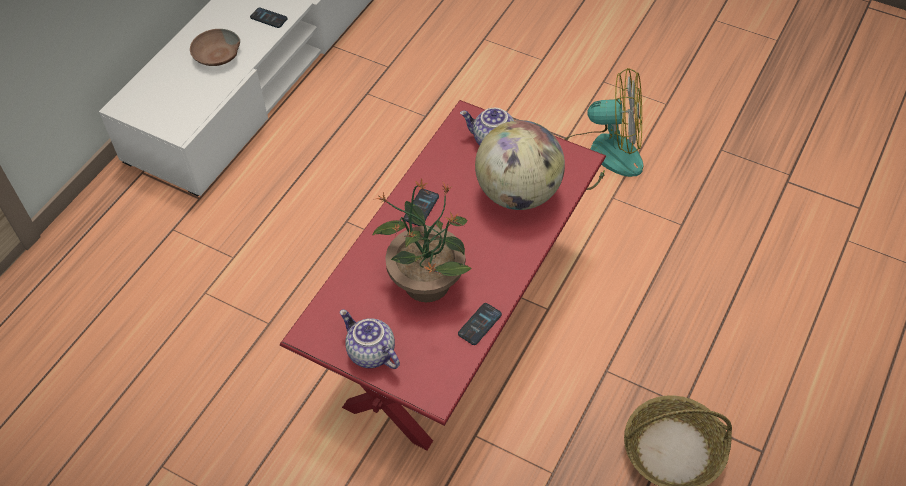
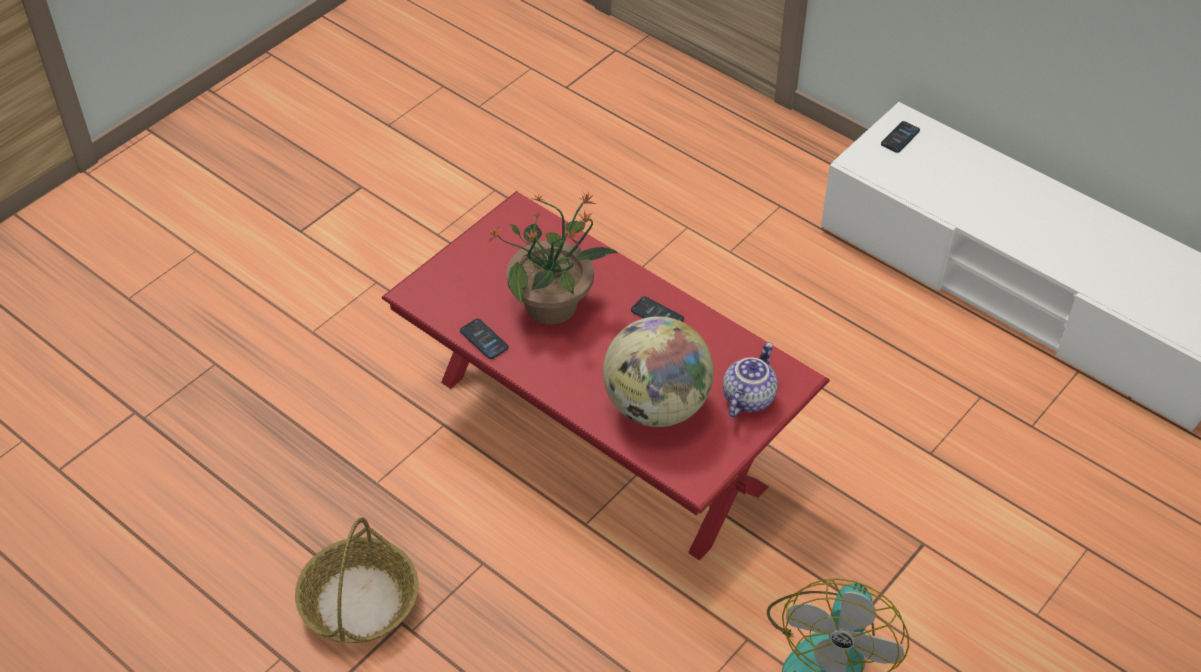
camera: 100 degrees right, 5 degrees down
(217, 55) = (981, 196): brown bowl -> none
(269, 18) = (1048, 247): phone -> phone (900, 137)
(370, 353) = (480, 251): teapot -> none

